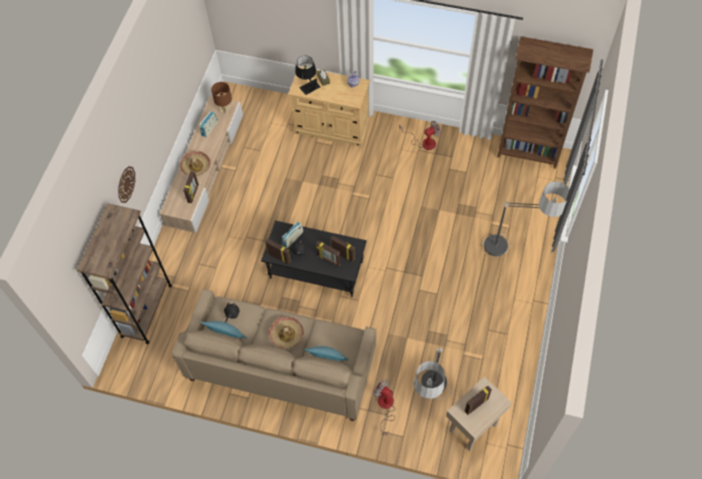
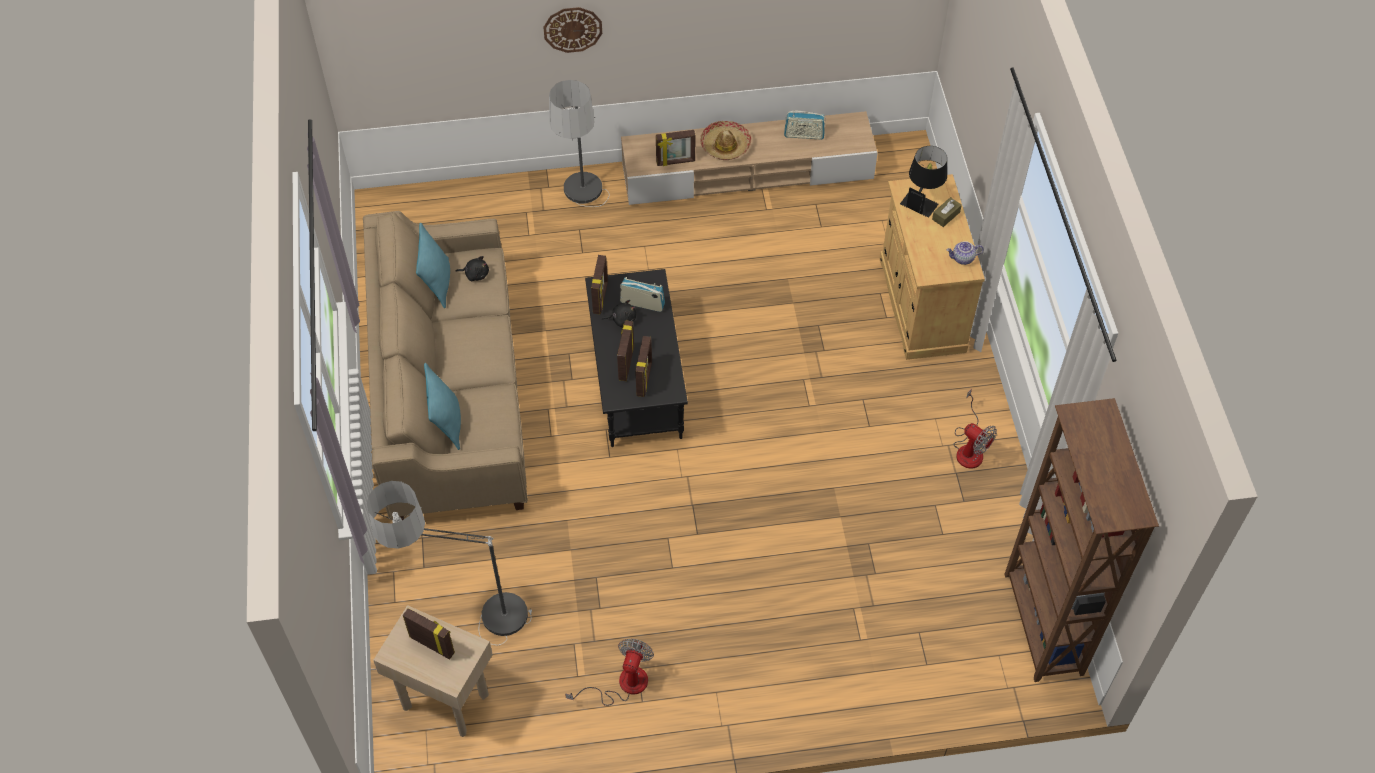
camera: 65 degrees right, 5 degrees down
(146, 310) = (475, 200): brown bookcase -> none
(225, 110) = (850, 140): brown table lamp -> none
(286, 334) = (468, 354): hat -> none
(385, 407) = (436, 560): fan -> fan (622, 685)
(514, 251) = (814, 664): floor lamp -> floor lamp (584, 214)

